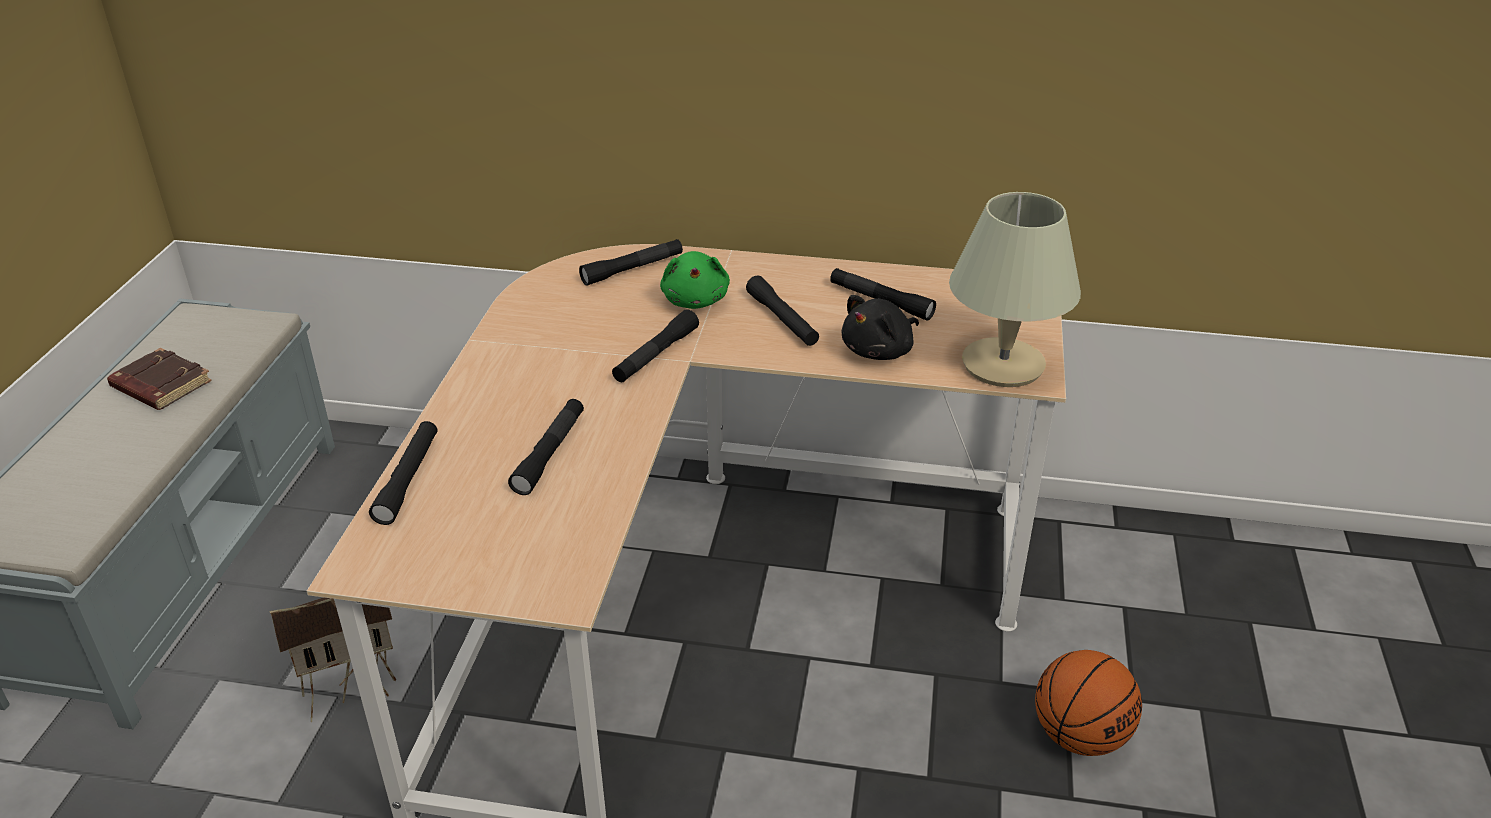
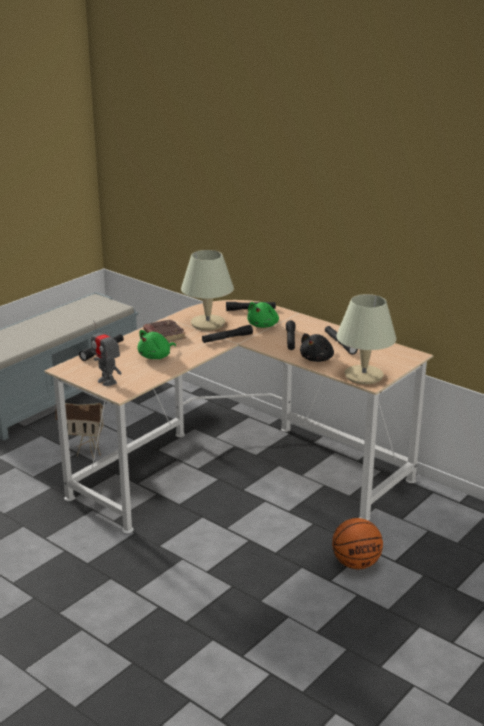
camera: 30 degrees right, 10 degrees down
(160, 386) = (65, 318): brown book -> brown book (163, 335)
(500, 568) = (107, 381): none -> toy robot
(550, 453) = (156, 356): black flashlight -> green plush toy
(578, 329) = (207, 323): none -> beige table lamp
(880, 351) = (317, 359): black plush toy -> black plush toy turned 45 degrees counterclockwise

